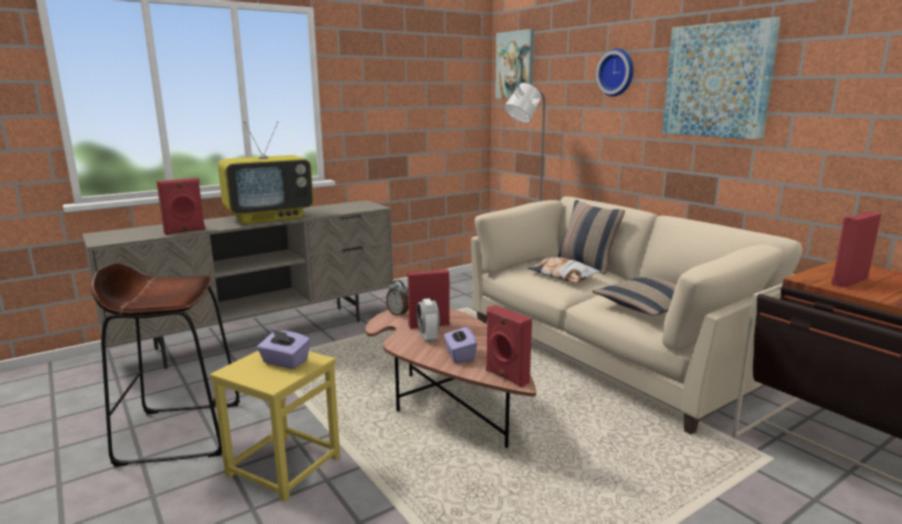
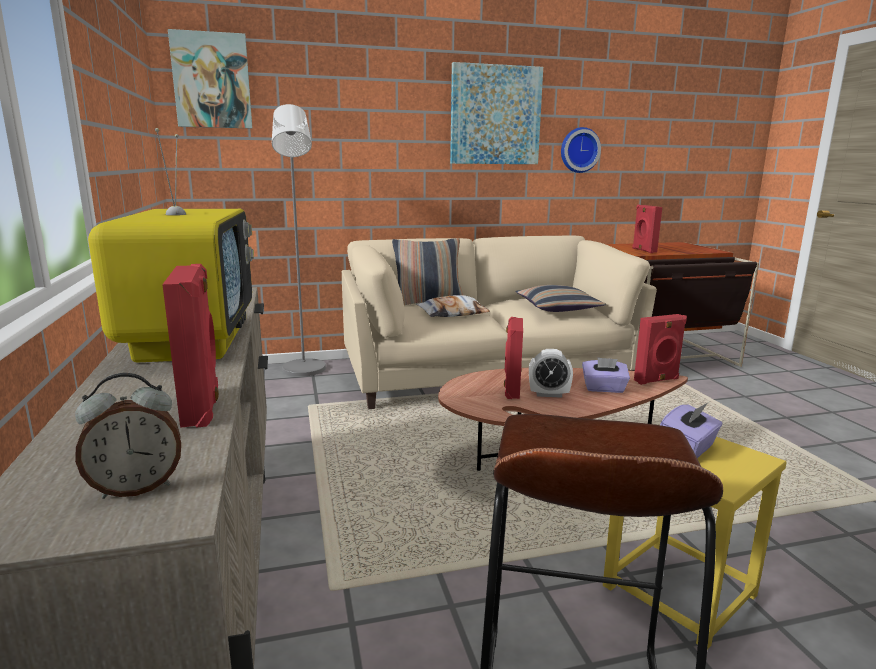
camera: 70 degrees left, 0 degrees up
(398, 314) = (465, 398): alarm clock -> alarm clock (137, 488)
(617, 72) = (387, 101): wall clock -> wall clock (579, 150)

